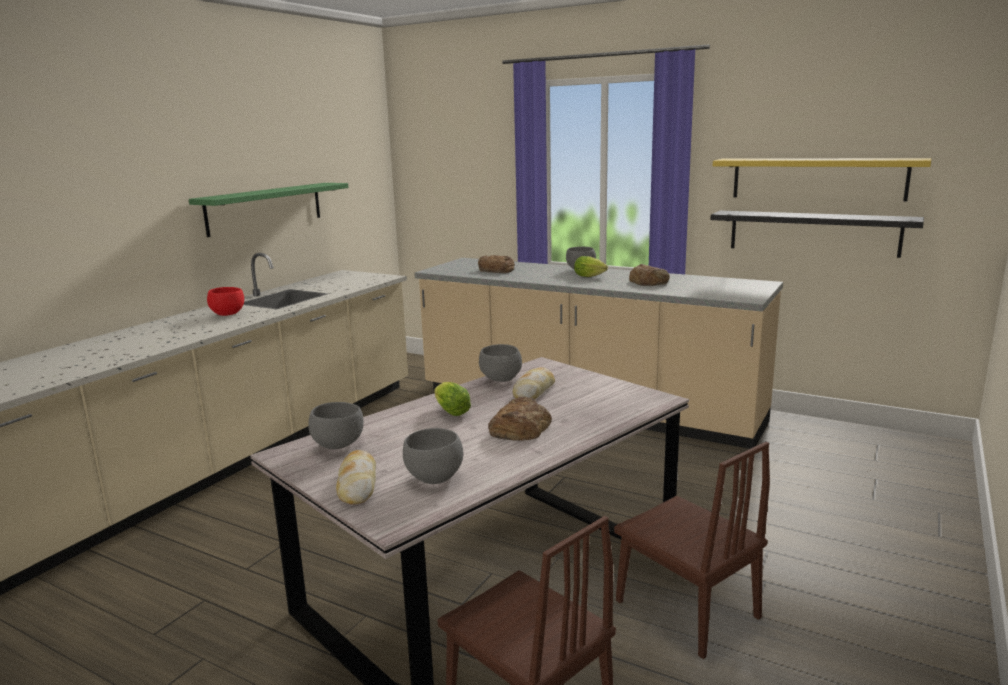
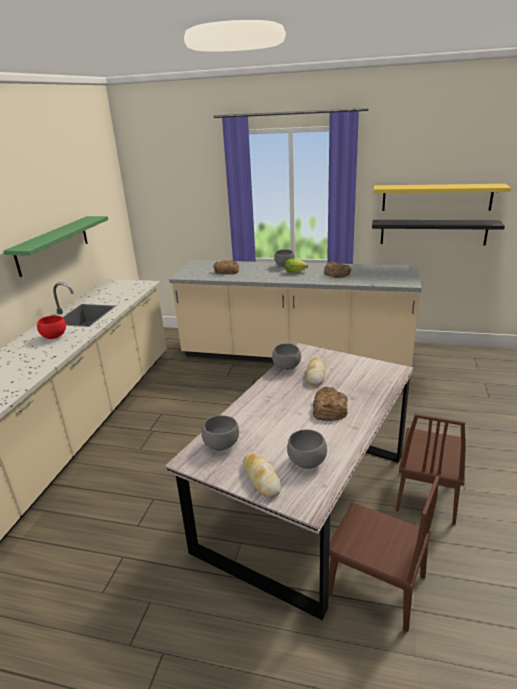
camera: 15 degrees left, 10 degrees up
(450, 411) = (274, 402): lettuce -> none
(686, 609) = (427, 494): brown chair -> brown chair turned 75 degrees clockwise

